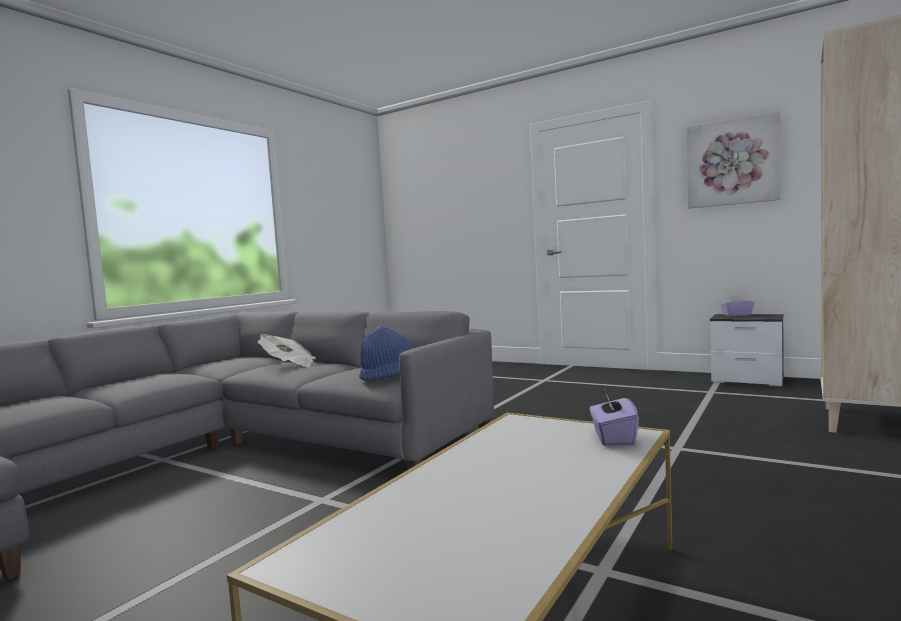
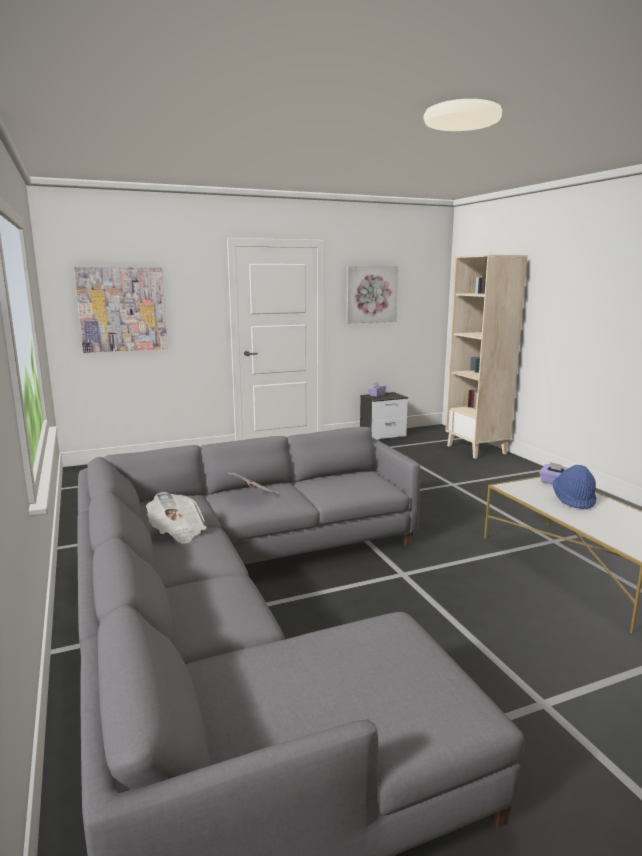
camera: 55 degrees left, 10 degrees up
(177, 371) = (177, 531): none -> newspaper
(391, 376) = (371, 482): blue hat -> blue hat (573, 500)
(437, 211) = (122, 309): none -> picture

